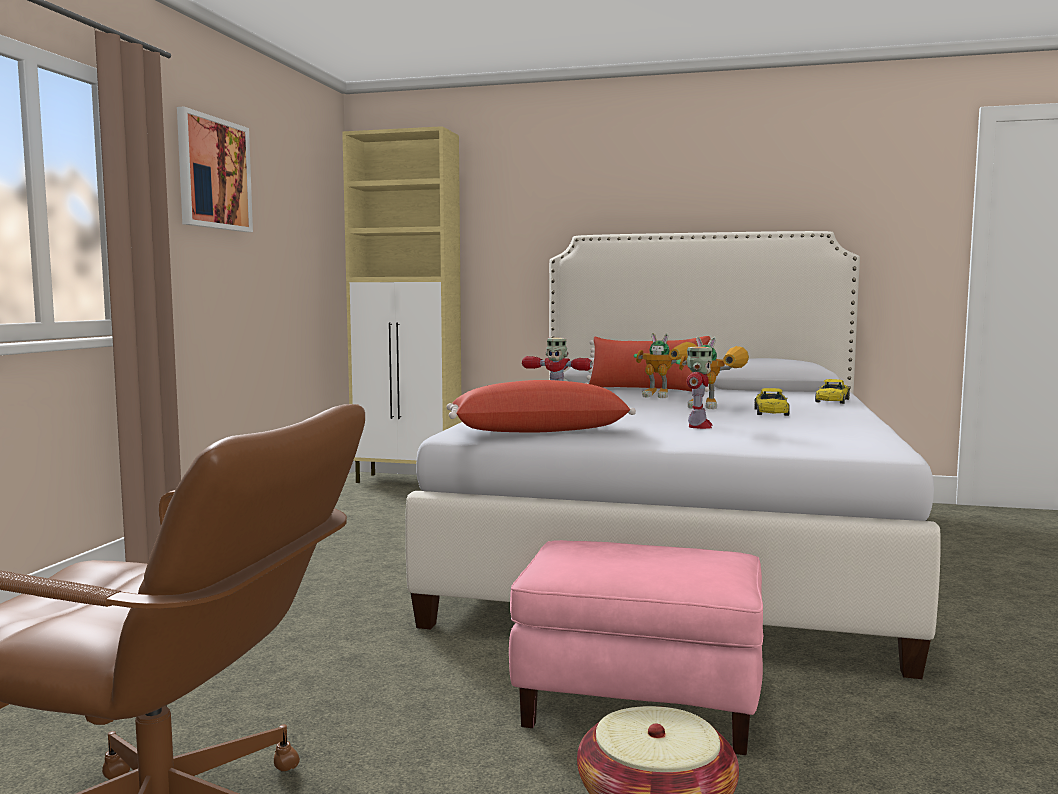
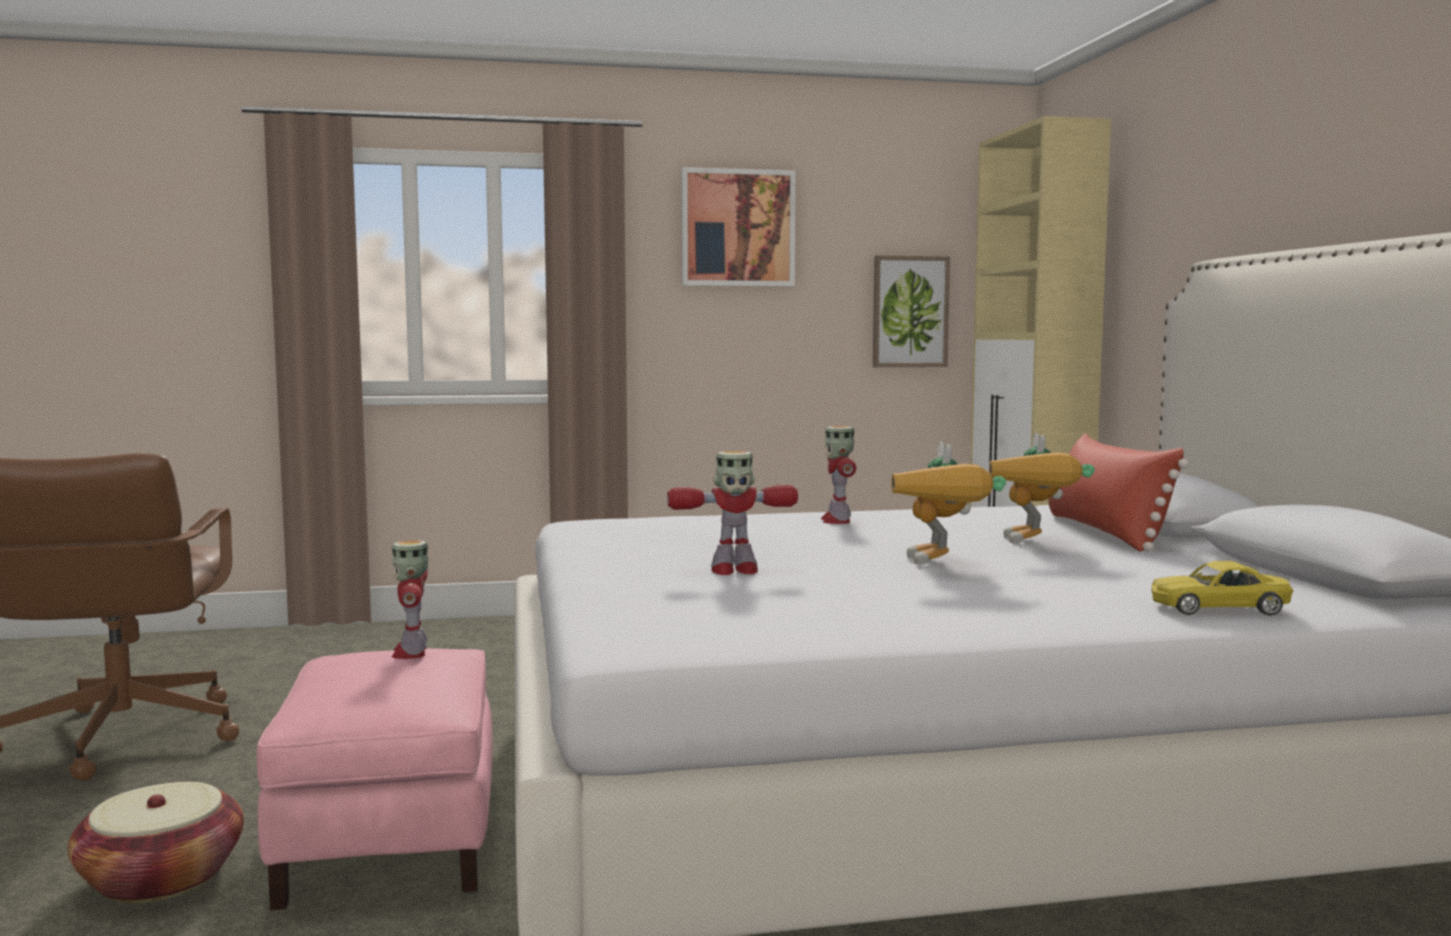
camera: 65 degrees right, 0 degrees up
(302, 259) = (910, 312): none -> picture
(538, 431) = (611, 534): red pillow -> none
(575, 548) = (412, 652): none -> toy robot
(771, 412) = (952, 587): yellow toy car -> none

